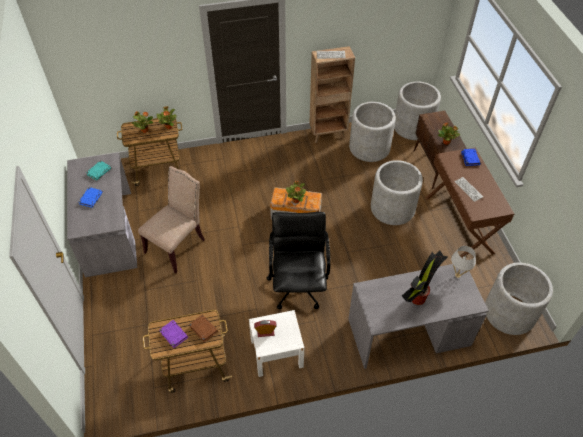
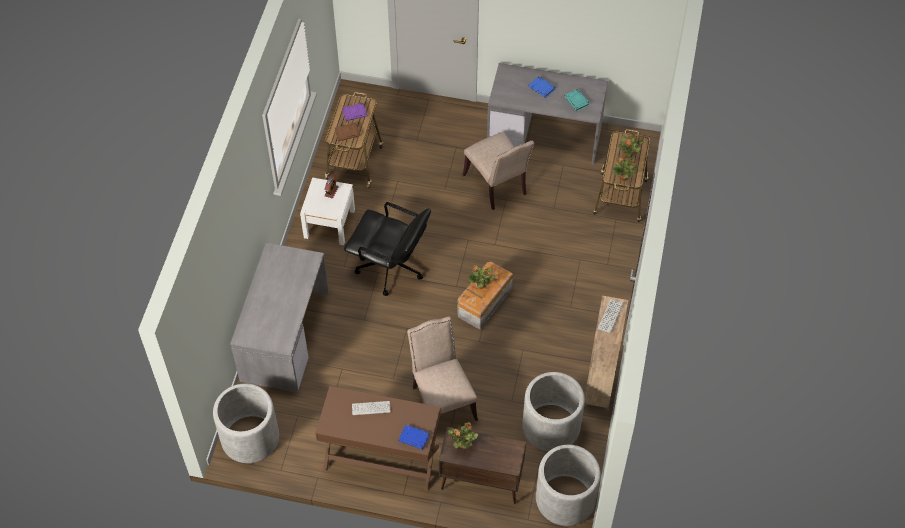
camera: 115 degrees right, 5 degrees up
(392, 208) = (441, 401): grey planter -> beige chair
(418, 298) = (277, 295): potted plant -> none
(457, 275) = (279, 340): white table lamp -> none

